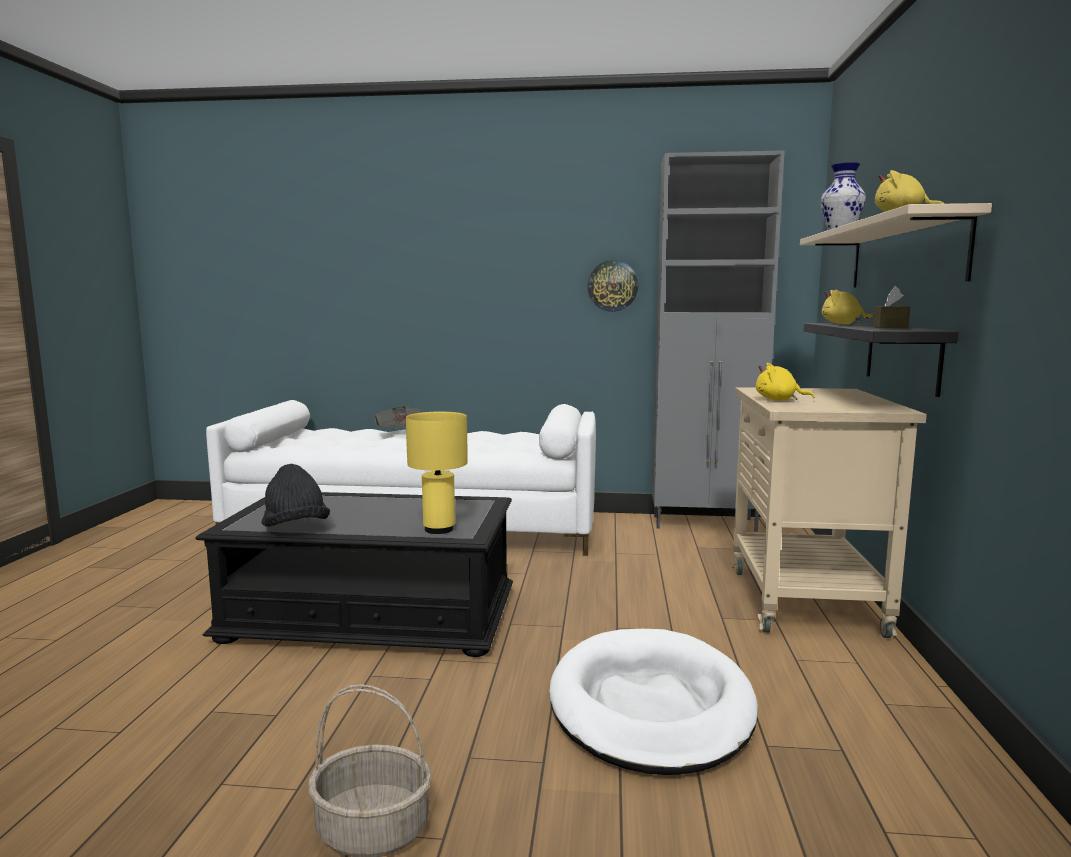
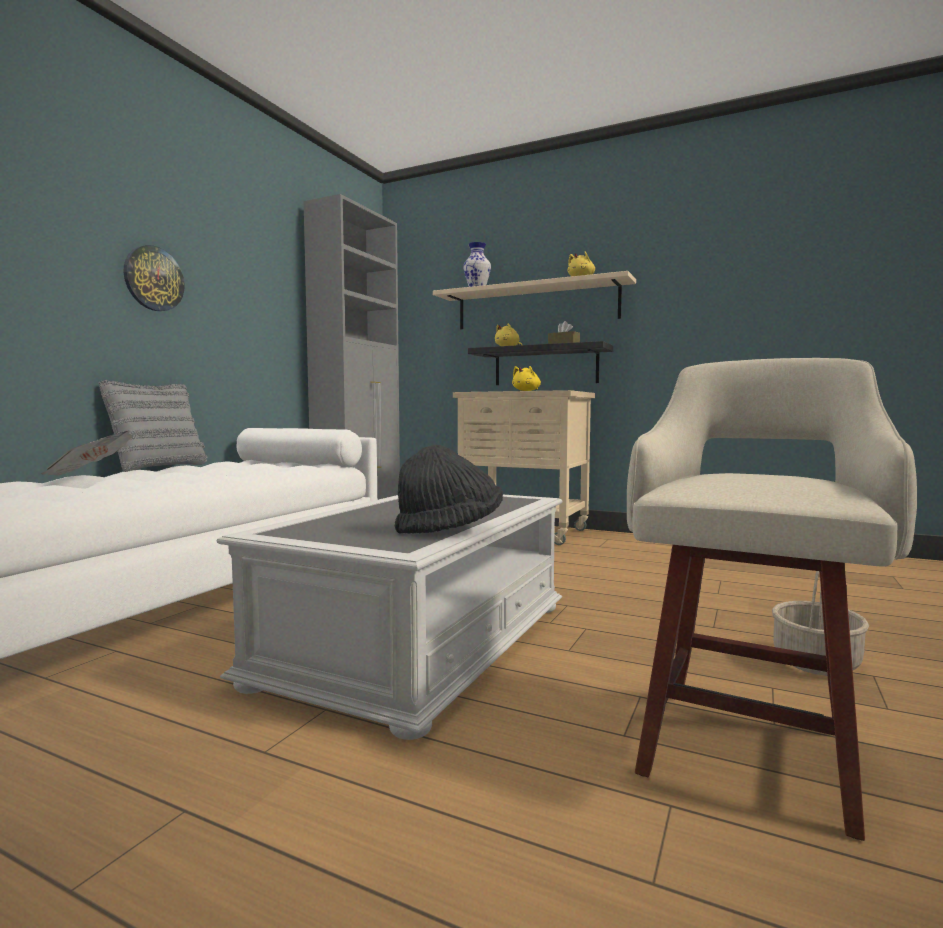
camera: 70 degrees left, 5 degrees down
(186, 768) = (750, 745): none -> beige stool
(373, 615) = (422, 641): black coffee table -> white coffee table
(438, 529) = (507, 502): yellow table lamp -> none
(472, 430) = (158, 468): none -> grey pillow
(612, 286) = (272, 308): wall clock -> wall clock (153, 279)
(650, 706) = (648, 578): white dog bed -> none

